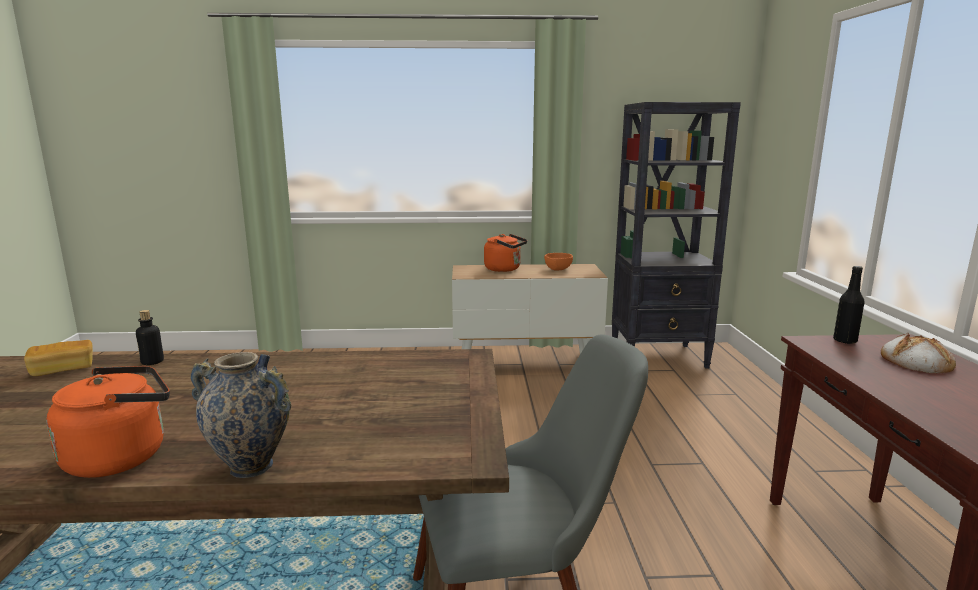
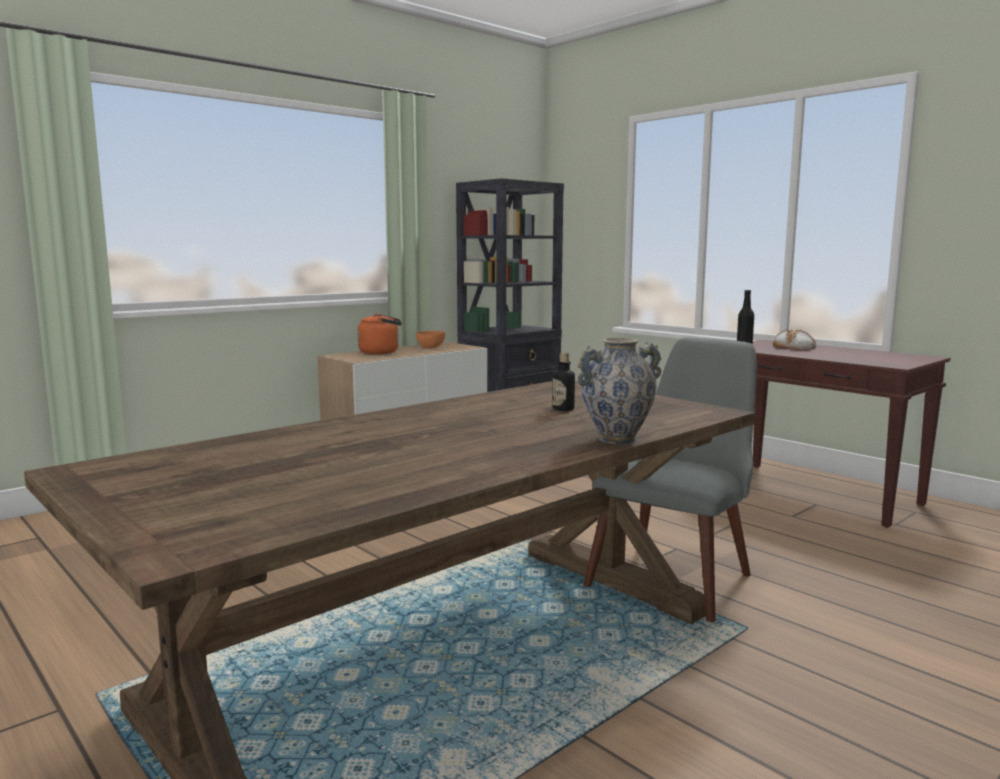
camera: 40 degrees left, 5 degrees down
(63, 369) = (227, 449): bread -> none
(122, 456) = (514, 458): orange kettle -> none
(152, 362) = (307, 429): bottle -> bottle (563, 409)

